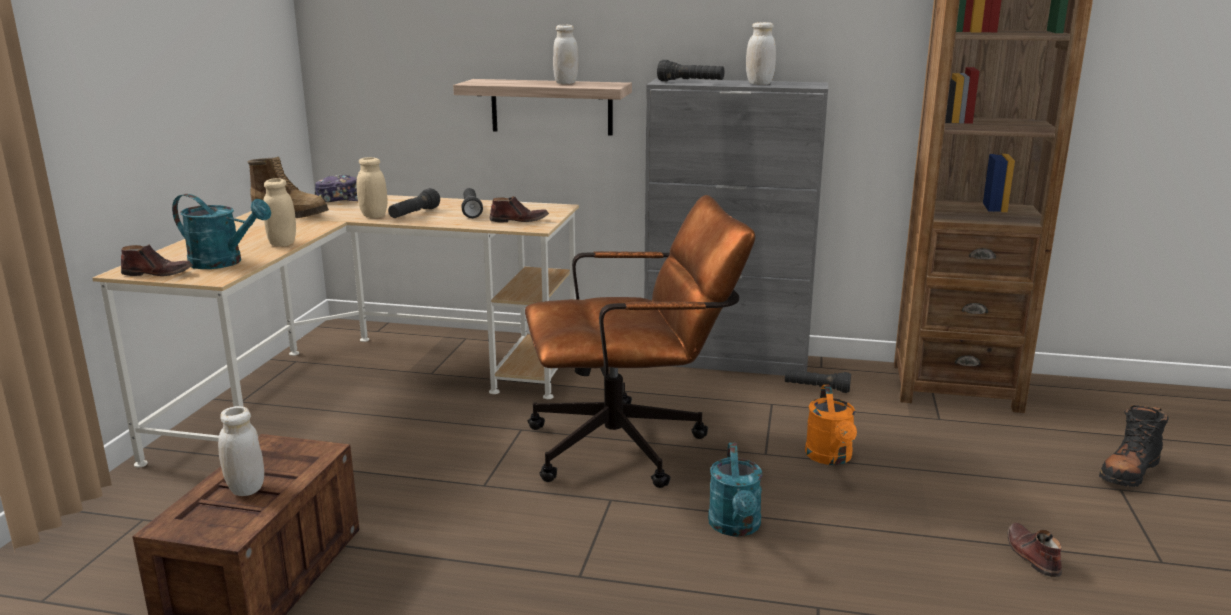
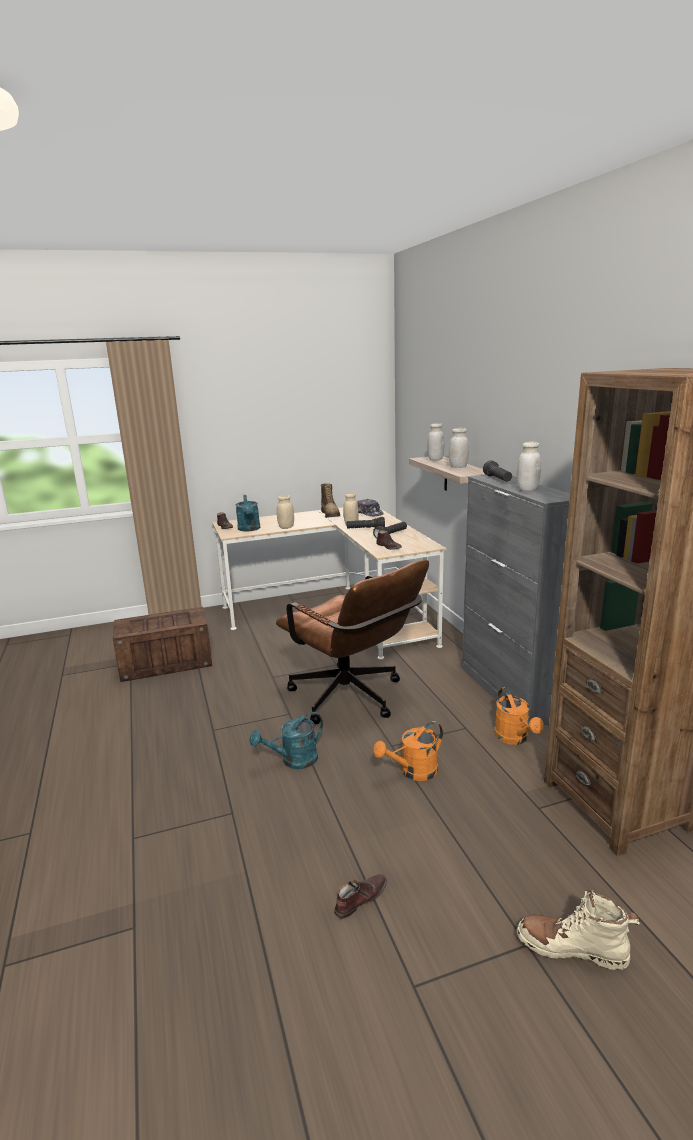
camera: 60 degrees right, 0 degrees up
(246, 488) = (158, 622): white jar -> white jar (435, 459)
(816, 388) = (514, 738): black flashlight -> orange watering can
(1129, 472) = (571, 948): black boot -> beige boot

